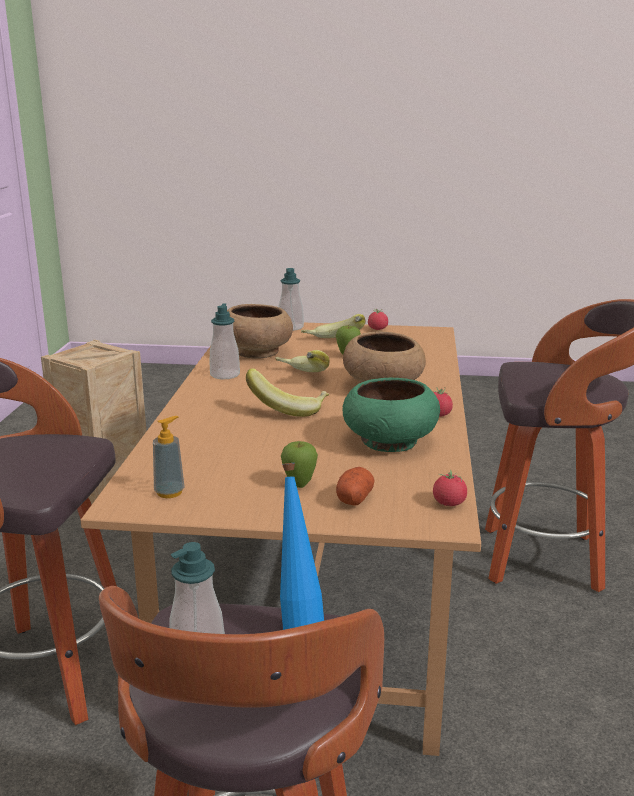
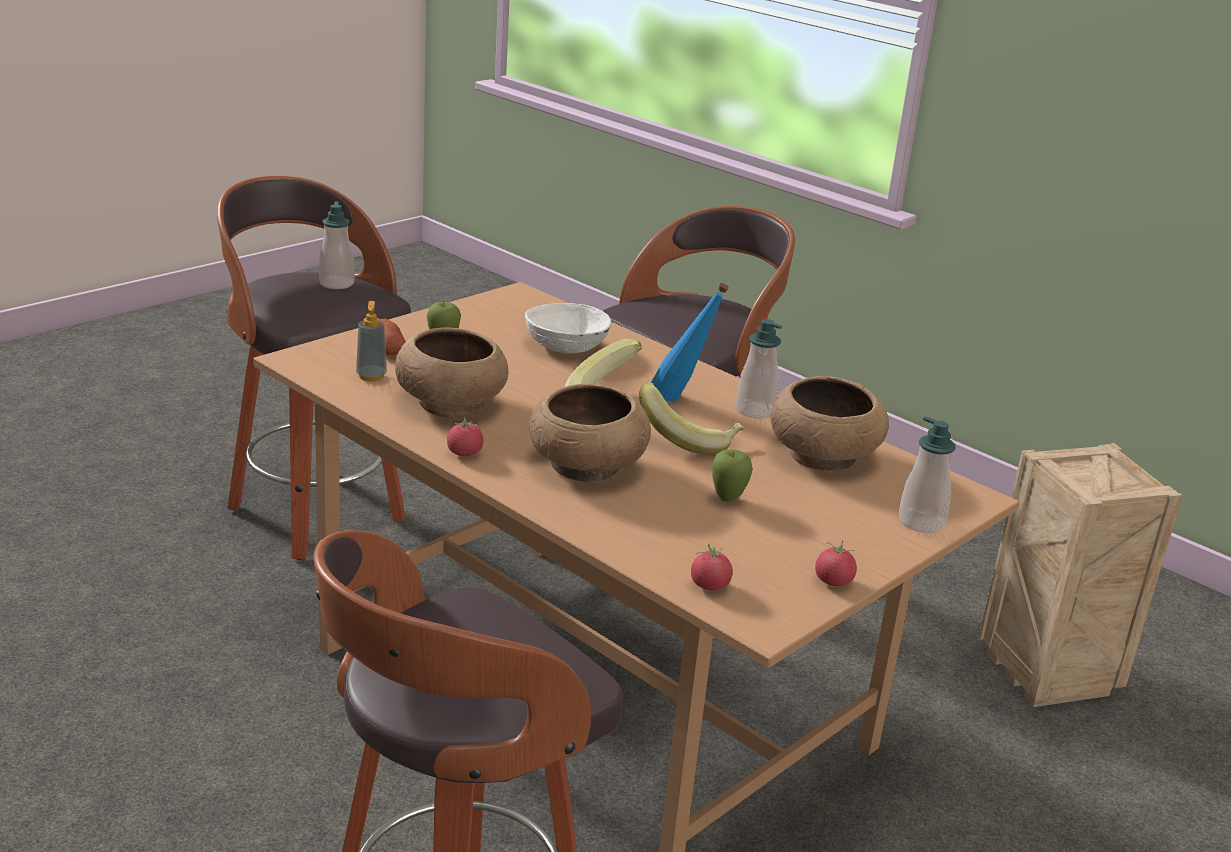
camera: 125 degrees right, 5 degrees up
(169, 492) = (511, 309): soap dispenser -> soap dispenser (371, 376)
(219, 445) = (566, 347): none -> white bowl
(298, 627) = (310, 308): blue bottle -> blue bottle (681, 401)
(332, 343) = (802, 516): banana -> none
(388, 441) = (452, 404): green bowl -> brown bowl
(449, 503) = (314, 372): tomato -> tomato (709, 586)

